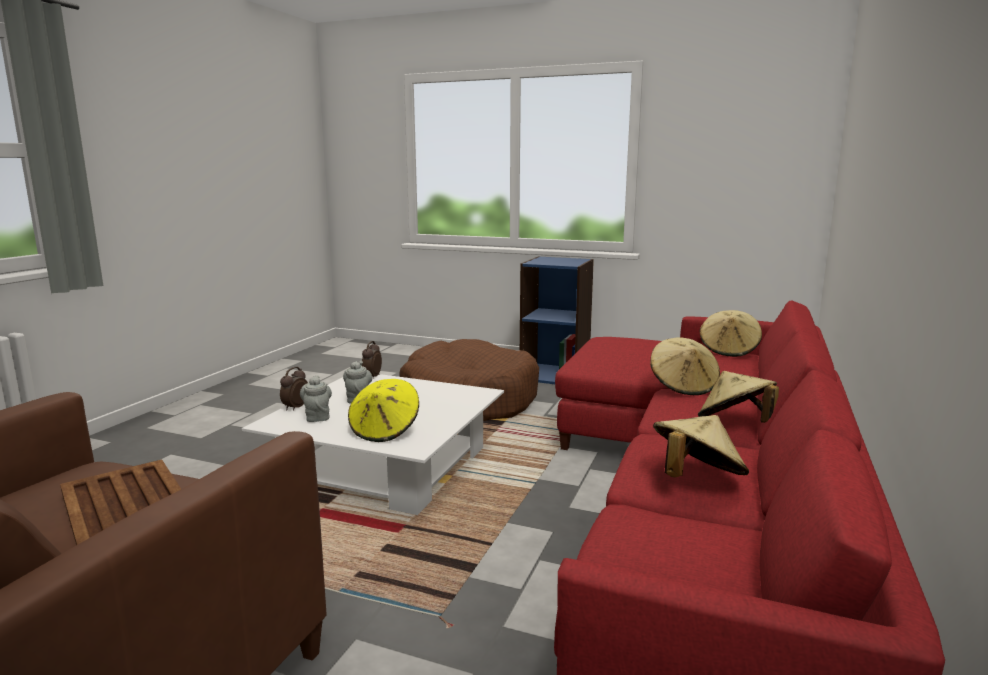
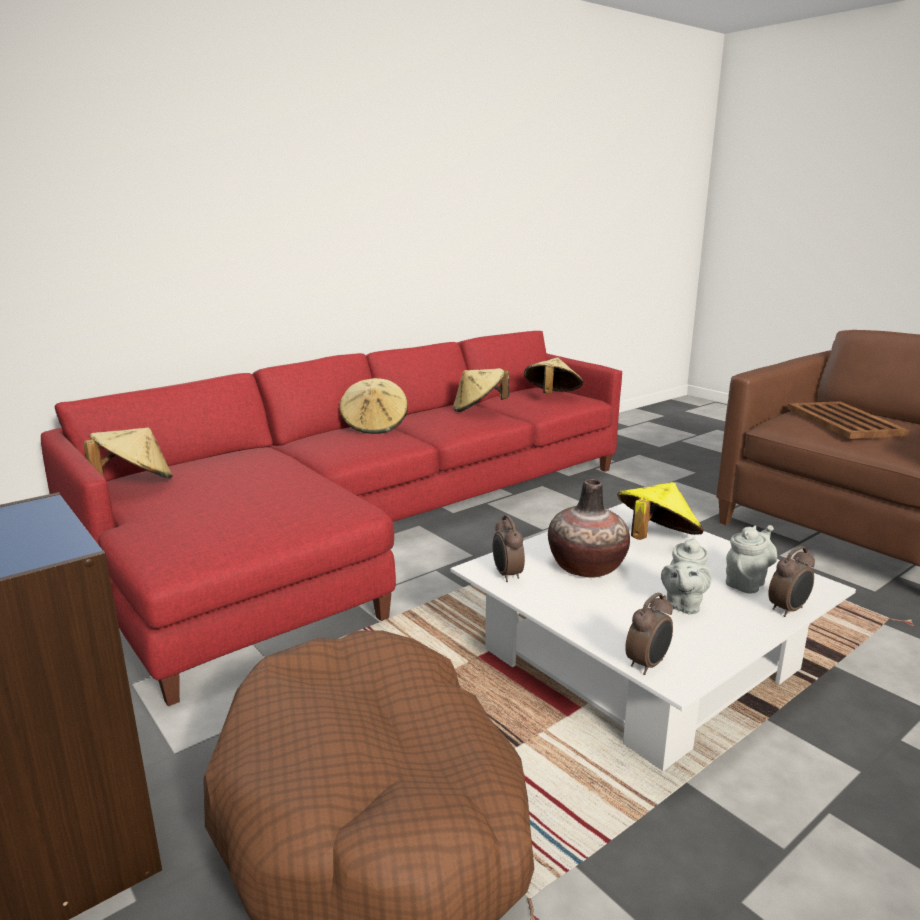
camera: 150 degrees left, 5 degrees up
(317, 416) = (747, 582): grey teapot -> grey teapot turned 150 degrees counterclockwise
(424, 404) = (586, 567): none -> vase
(467, 392) = (506, 575): none -> alarm clock
(683, 386) = (326, 455): beige hat -> beige hat (551, 396)

